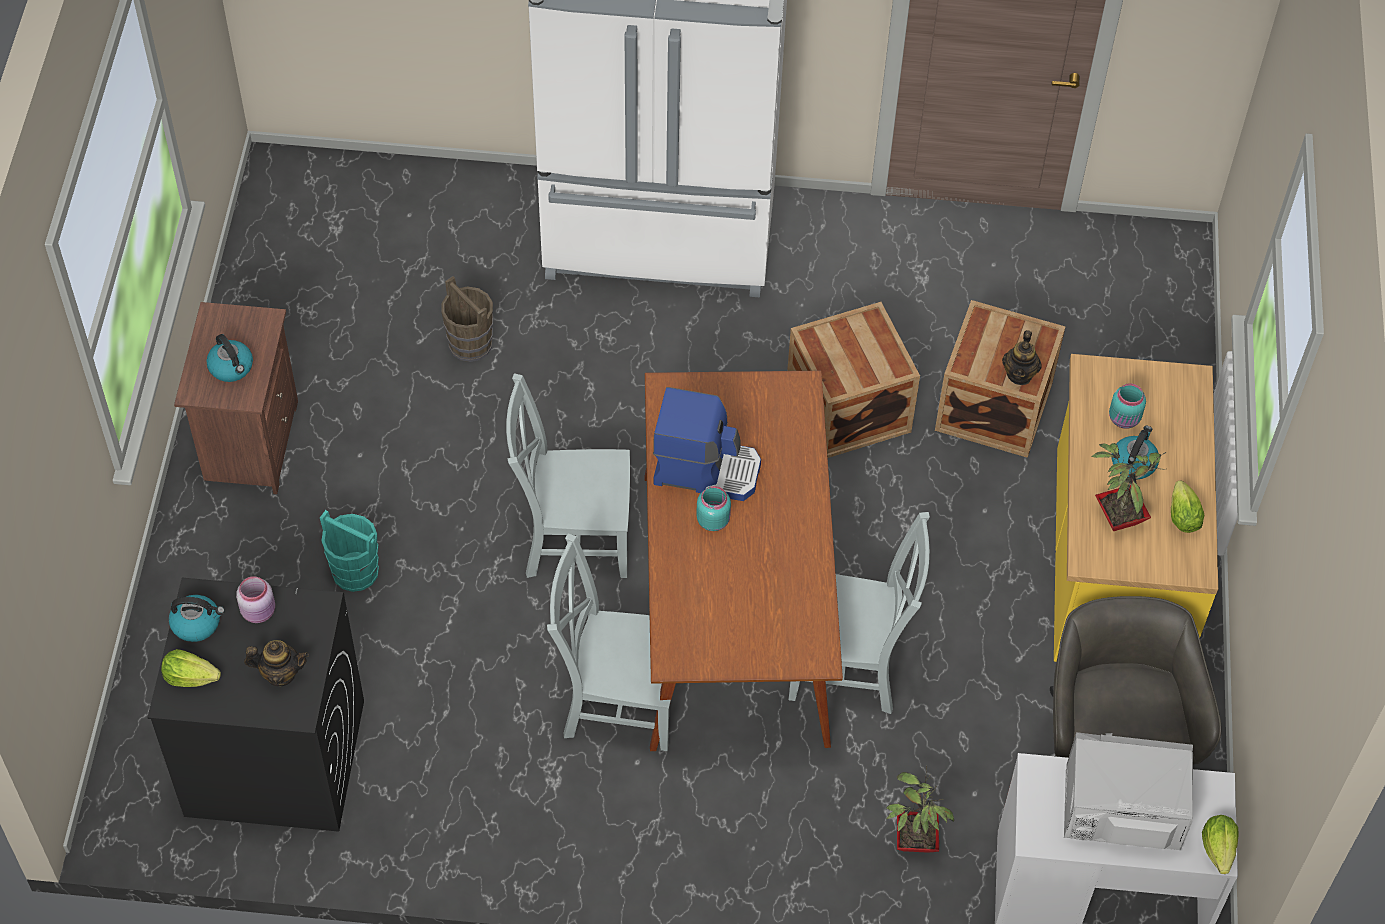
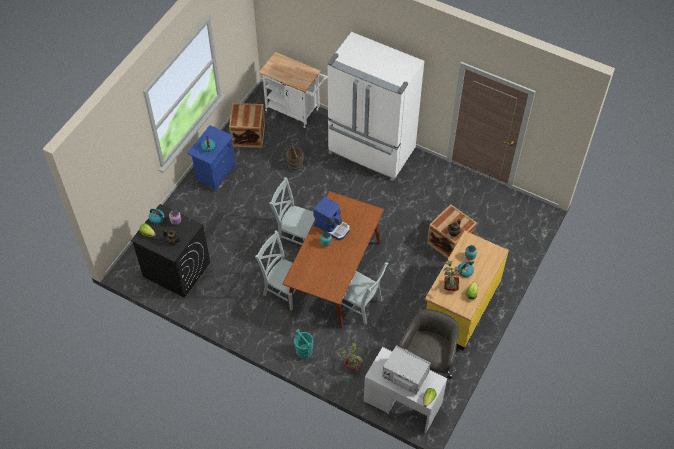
camera: 25 degrees right, 0 degrees up
(249, 442) = (215, 173): brown nightstand -> blue nightstand
(355, 572) = (226, 223): turquoise bucket -> turquoise bucket (304, 351)
(393, 192) = (295, 111): none -> white cart
(848, 408) = (402, 226): crate -> crate (248, 135)

